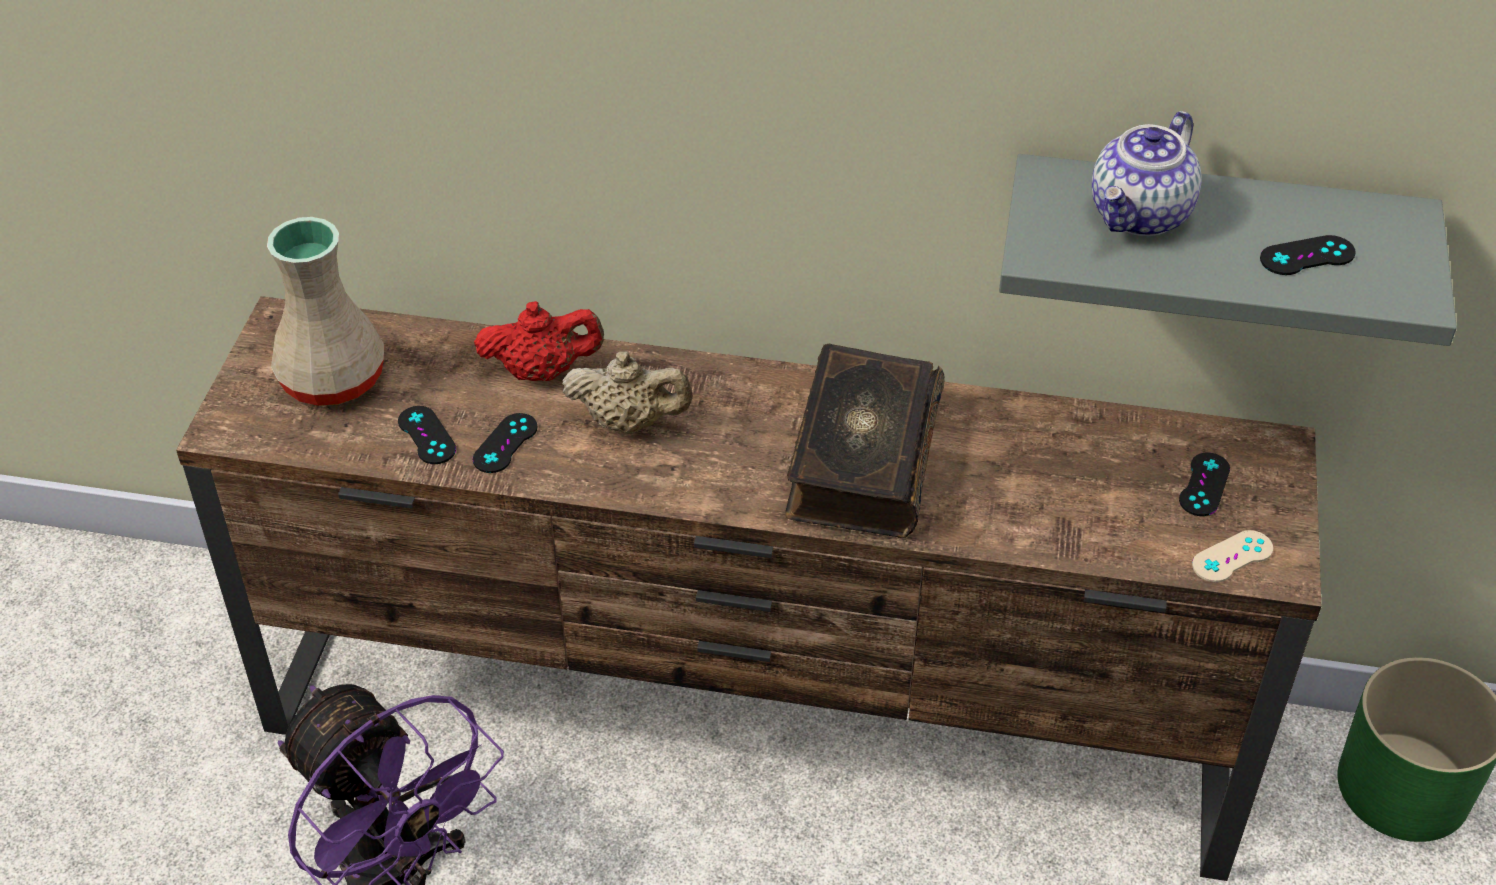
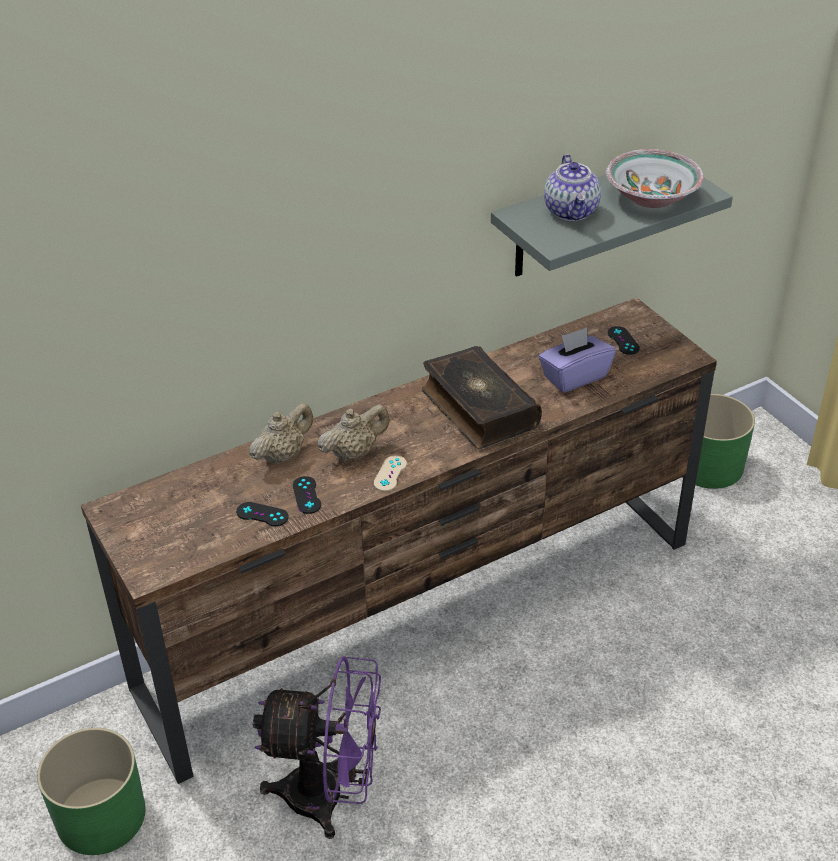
camera: 40 degrees left, 5 degrees down
(158, 708) = (101, 815): none -> green planter
(331, 381) = (177, 520): beige vase -> none
(542, 371) = (283, 455): red teapot -> beige teapot
(1058, 496) = (574, 376): none -> purple tissue box
(1232, 557) = (665, 361): beige game controller -> beige game controller (390, 473)
(1307, 256) = (651, 196): black game controller -> bowl

